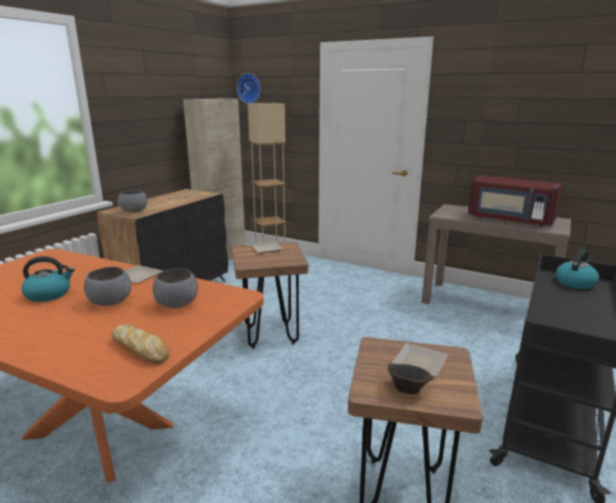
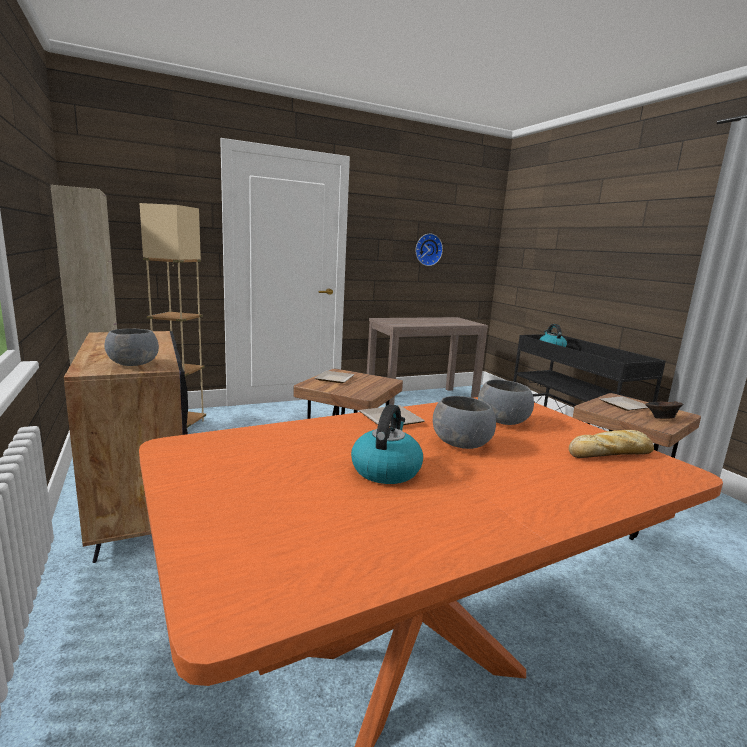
camera: 55 degrees left, 5 degrees down
(250, 88) = (100, 183): wall clock -> wall clock (427, 249)
(510, 220) = (438, 322): red microwave -> none

